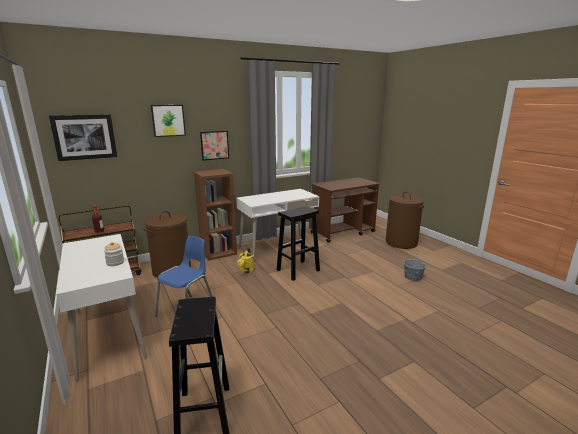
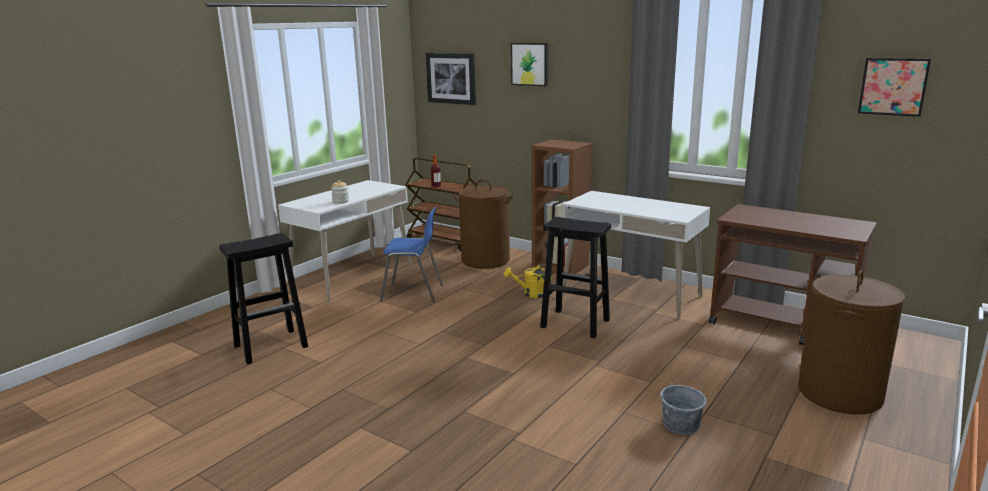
camera: 65 degrees right, 0 degrees up
(214, 145) = (585, 105): picture -> picture (893, 86)

